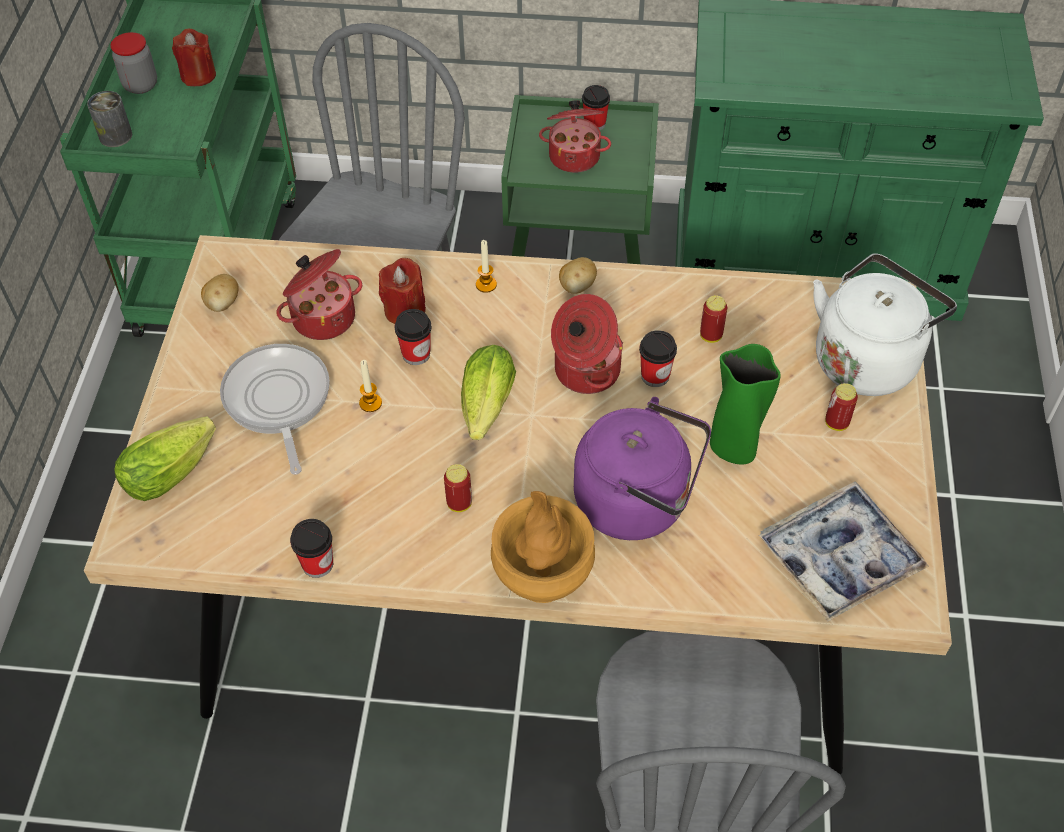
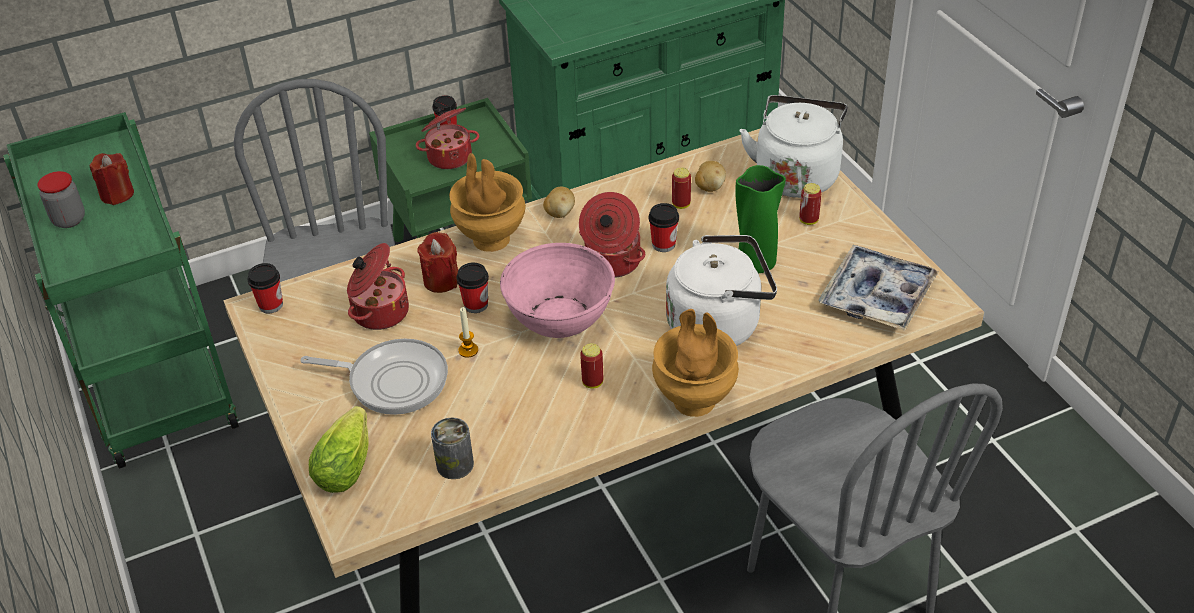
camera: 30 degrees left, 10 degrees down
(115, 136) = (78, 263): can -> can (455, 464)
(223, 304) = (287, 337): potato -> potato (709, 187)
(278, 401) = (393, 381): frying pan -> frying pan turned 150 degrees clockwise
(317, 564) = (520, 469): cup -> cup (271, 305)
(485, 410) = (560, 317): lettuce -> pink bowl
(486, 285) = (490, 239): candle -> brown vase
(638, 502) = (718, 324): purple kettle -> white kettle

